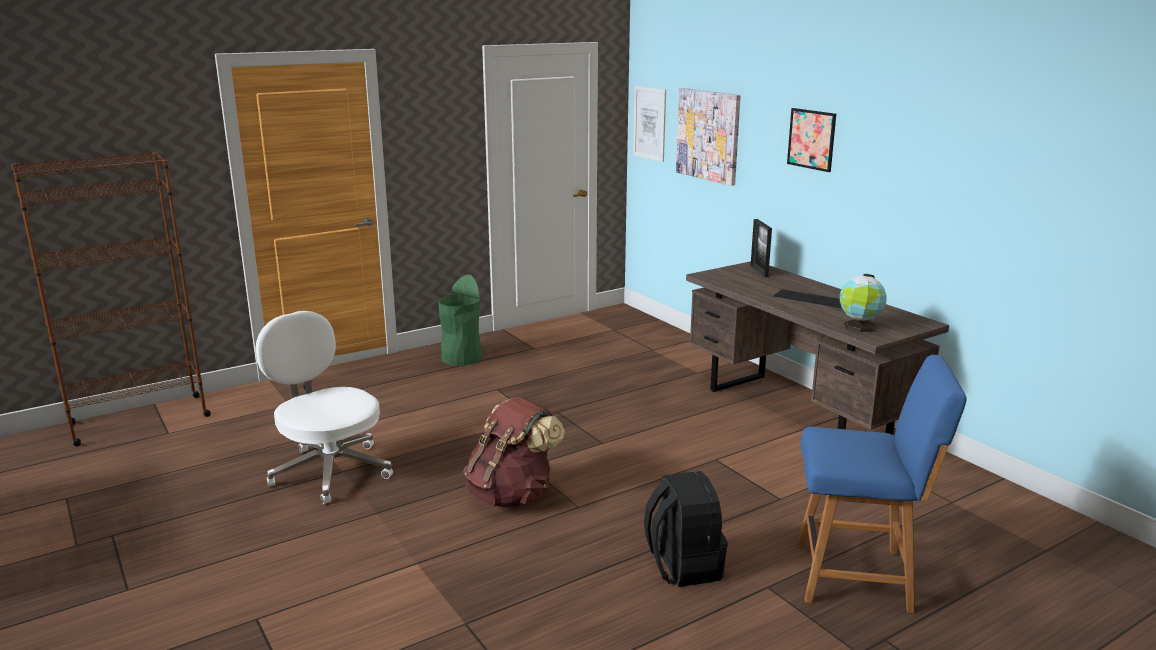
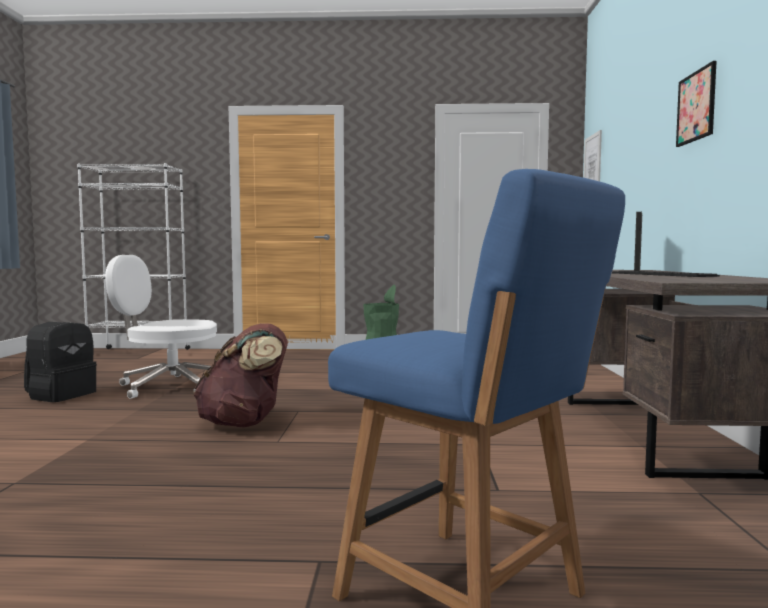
camera: 35 degrees right, 15 degrees down
(138, 420) = (139, 352): brown bookcase -> white bookcase
(330, 470) = (169, 386): white office chair -> white office chair turned 75 degrees counterclockwise
(682, 566) = (269, 508): black backpack -> black backpack (61, 395)
(708, 135) = (625, 155): picture -> none
(859, 327) = (675, 279): globe -> none

